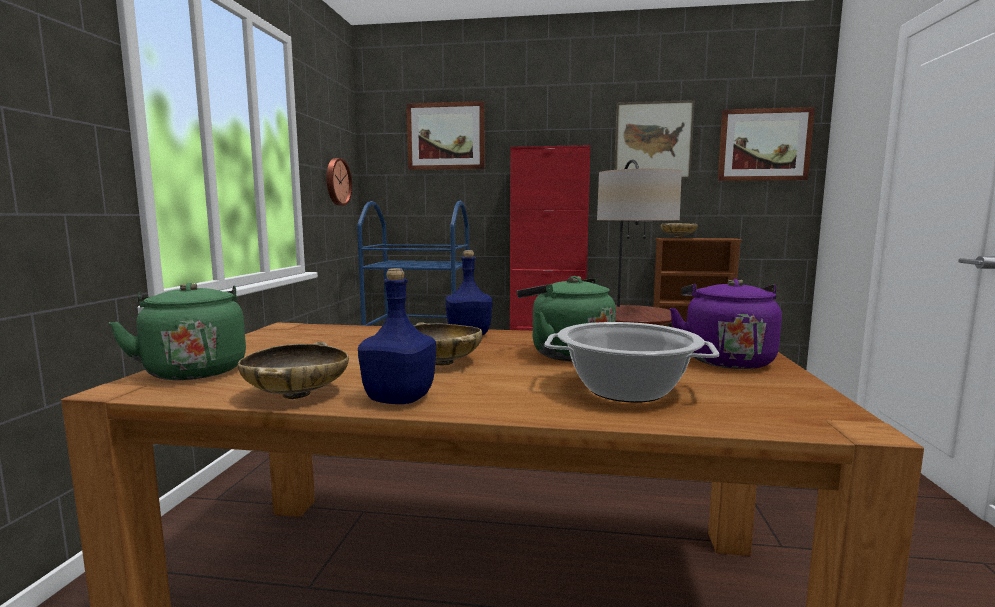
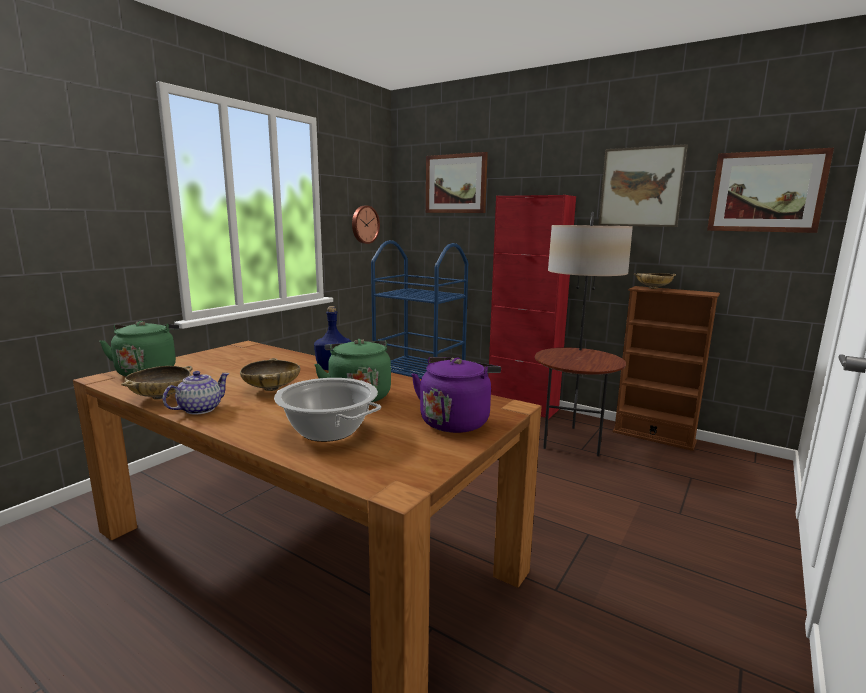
camera: 25 degrees right, 5 degrees up
(398, 398) = (199, 409): blue bottle -> teapot

